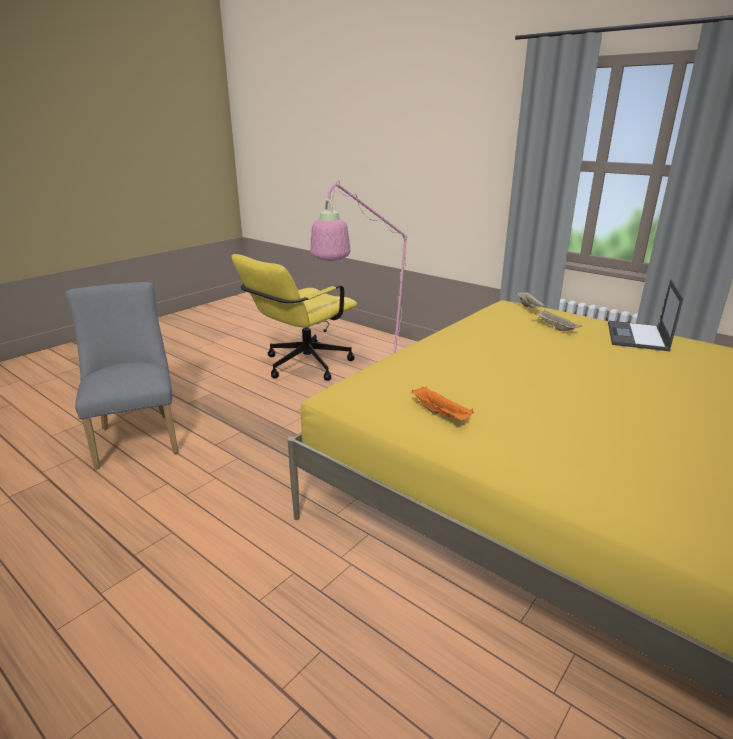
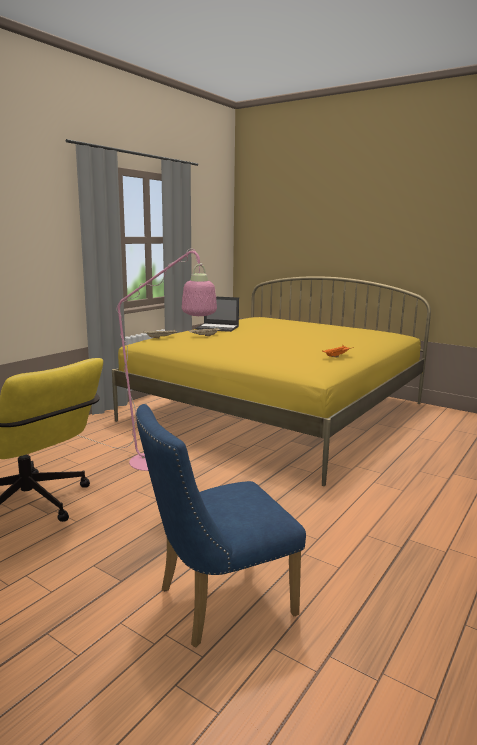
camera: 95 degrees left, 10 degrees down
(137, 437) = (216, 603): grey chair -> blue chair

